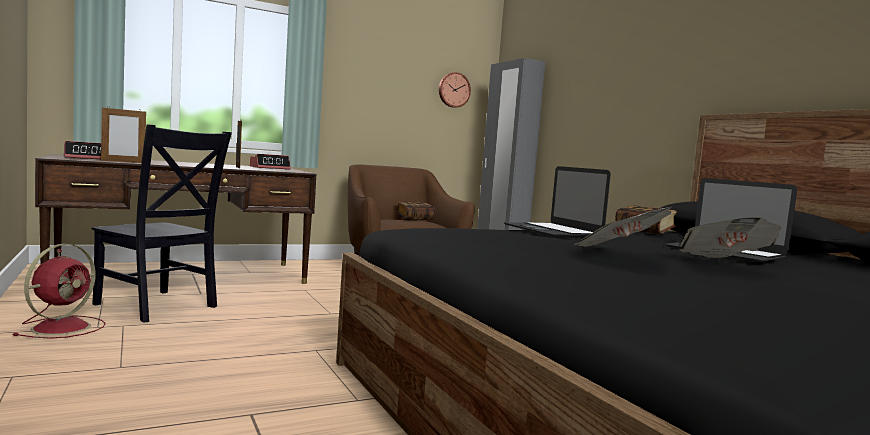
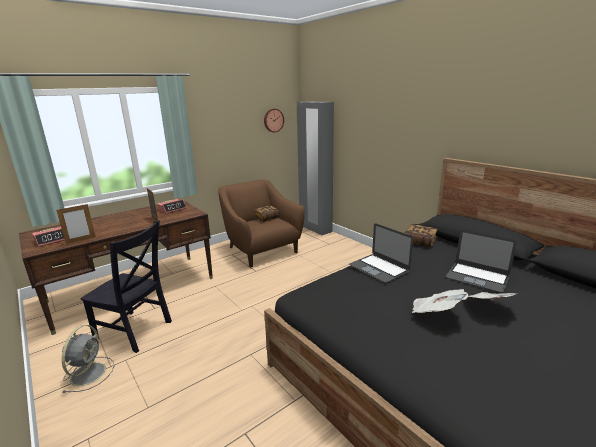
camera: 10 degrees left, 15 degrees up
(63, 327) = (89, 373): red fan -> grey fan

